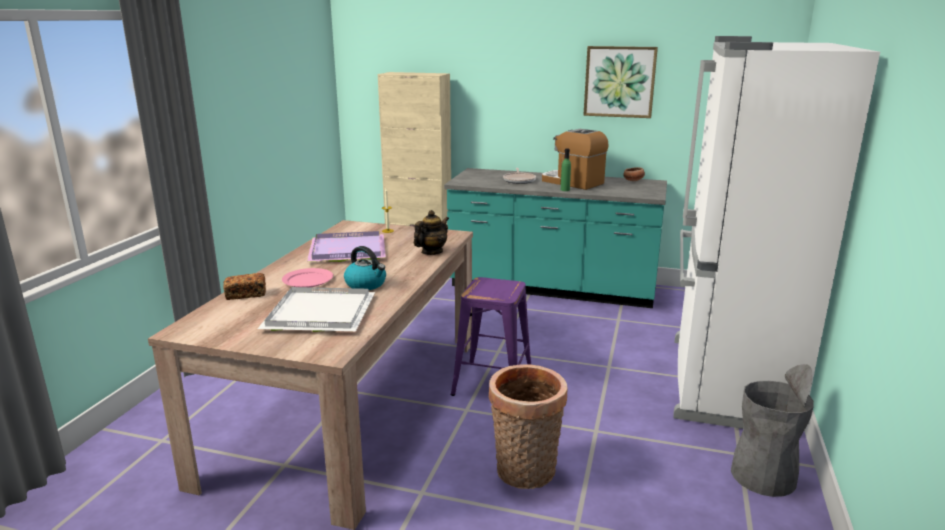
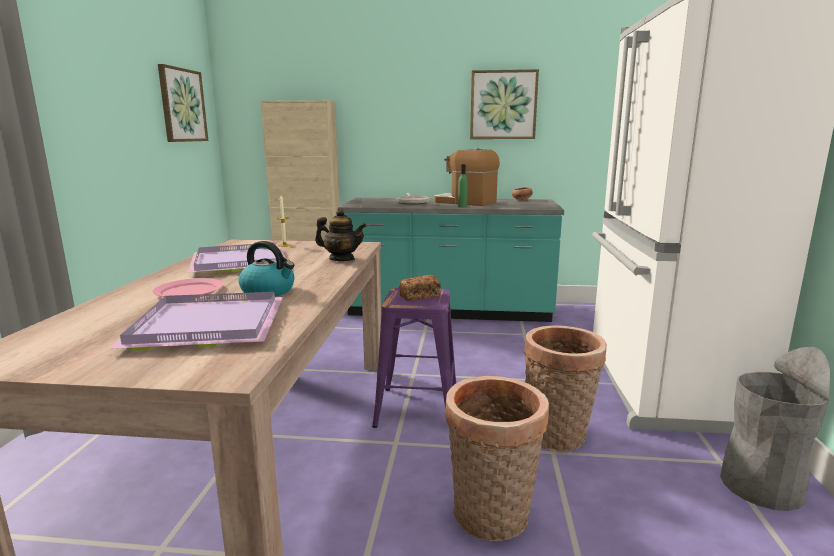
camera: 10 degrees left, 5 degrees down
(246, 295) = (98, 311): bread -> bread (420, 296)
(305, 80) = (182, 105): none -> picture
(322, 313) = (211, 324): white tray -> purple tray
(431, 252) = (342, 259): teapot -> teapot turned 75 degrees clockwise
(606, 419) = (558, 437): none -> basket

